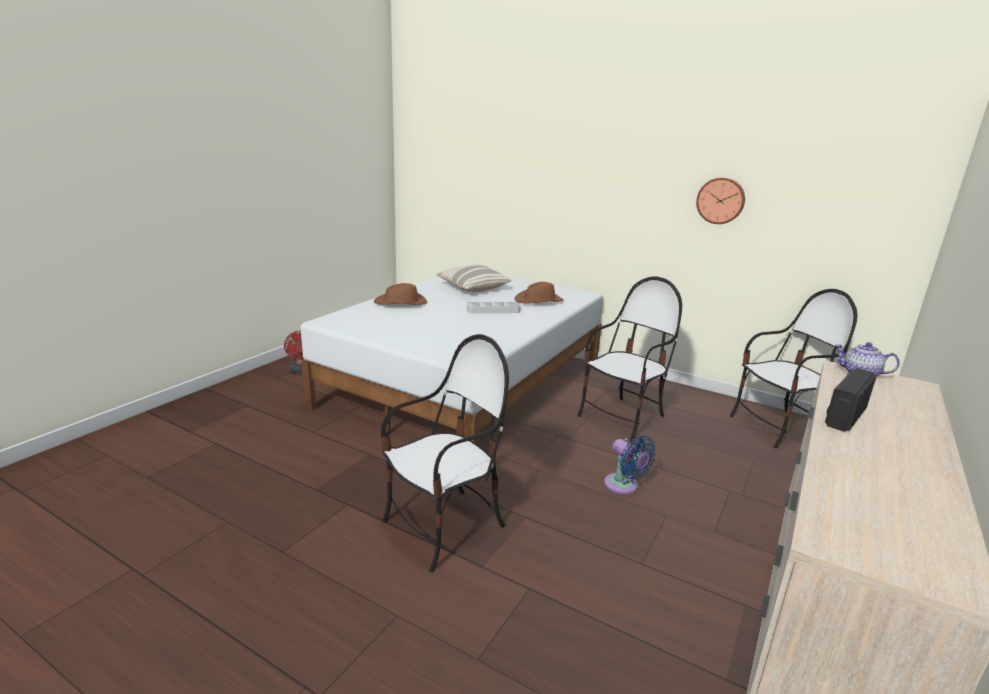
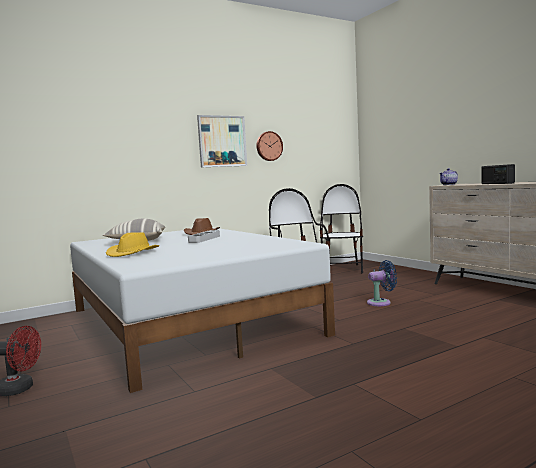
camera: 60 degrees left, 15 degrees down
(401, 303) = (133, 253): brown hat -> yellow hat
(444, 527) = (406, 351): chair -> none
(644, 185) = (222, 141): none -> picture

